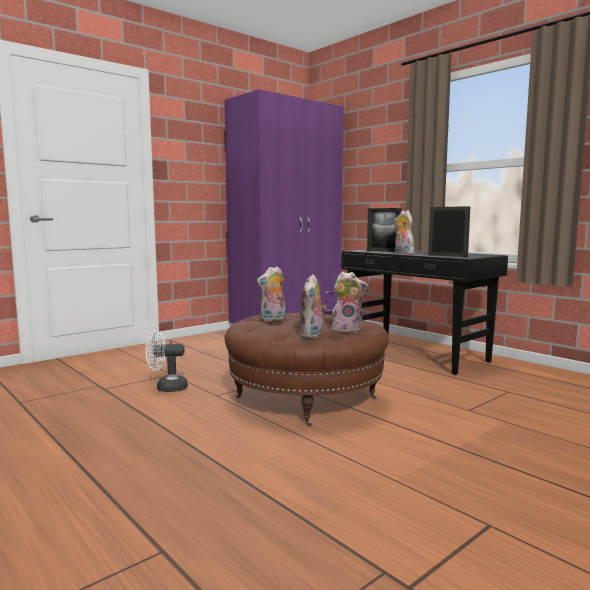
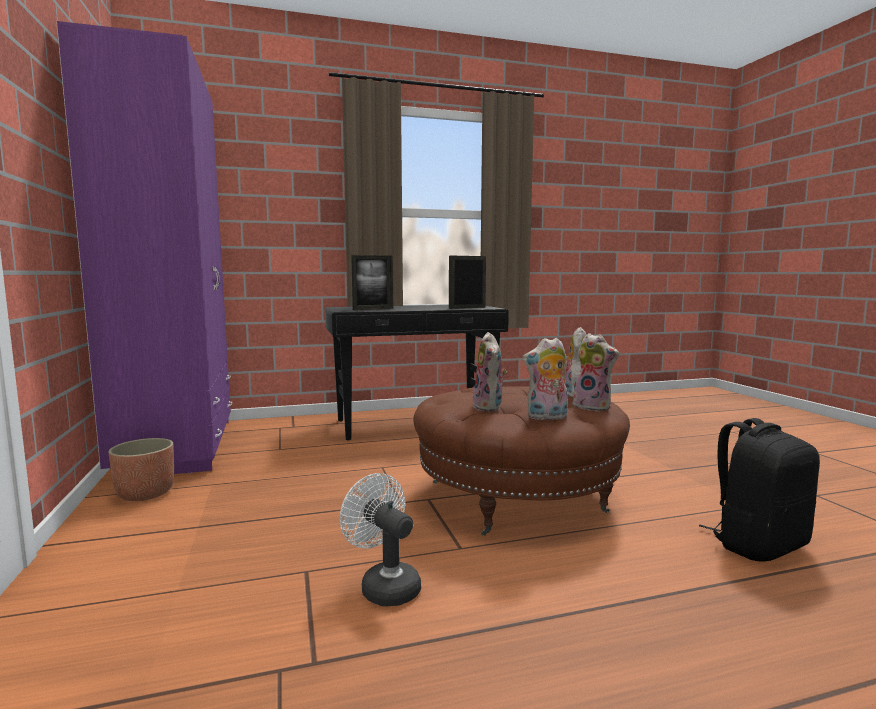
camera: 65 degrees left, 0 degrees up
(166, 388) = (384, 585): white fan -> white fan turned 120 degrees clockwise
(224, 337) = (146, 493): none -> planter
(301, 481) = (757, 545): none -> black backpack
(402, 253) = (414, 309): plush toy -> plush toy (546, 417)

